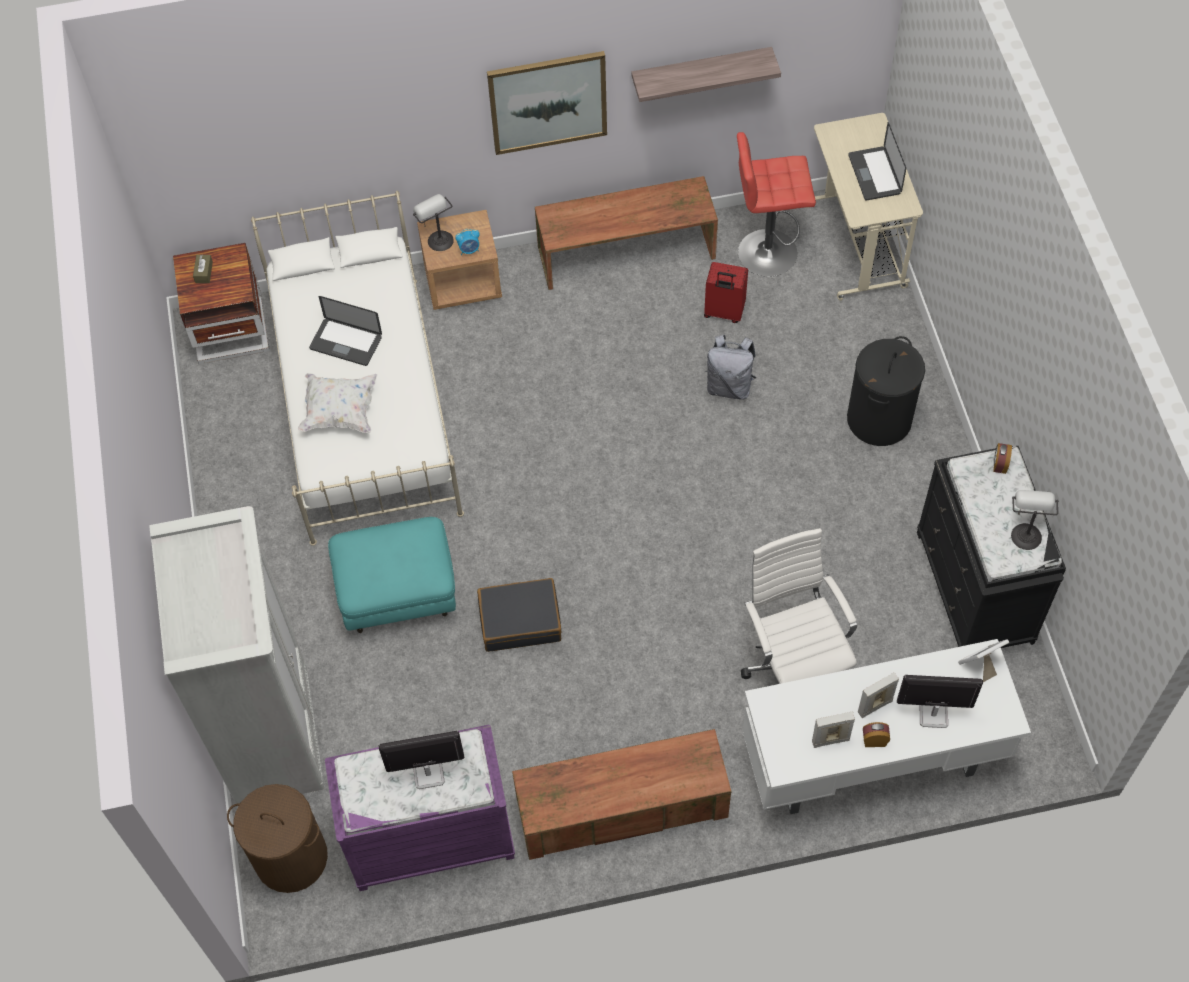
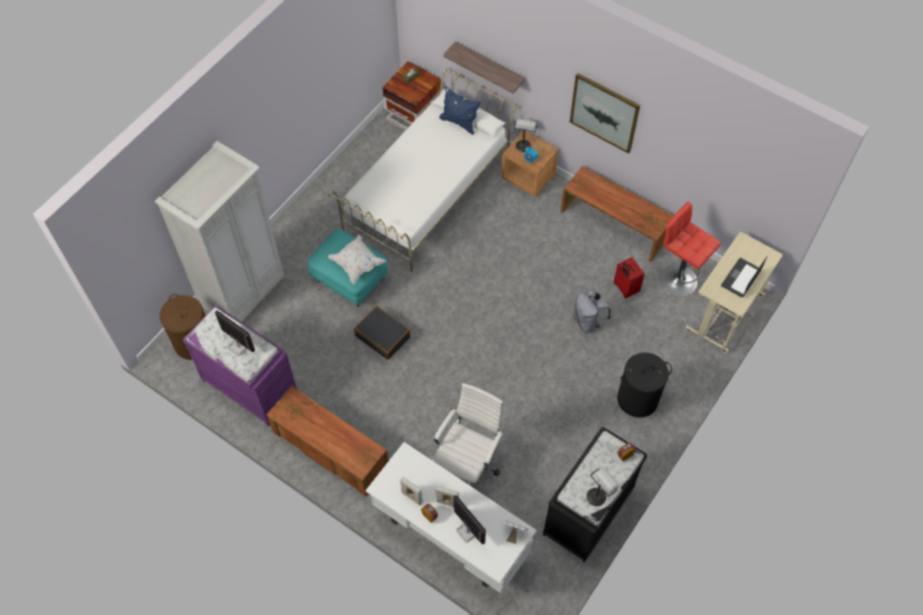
camera: 45 degrees right, 0 degrees up
(338, 274) = (459, 122): none -> blue pillow
(340, 411) = (392, 179): white pillow -> white pillow (357, 264)
(346, 343) = (428, 153): laptop -> none
(701, 71) = (689, 155): shelf -> shelf (489, 66)

